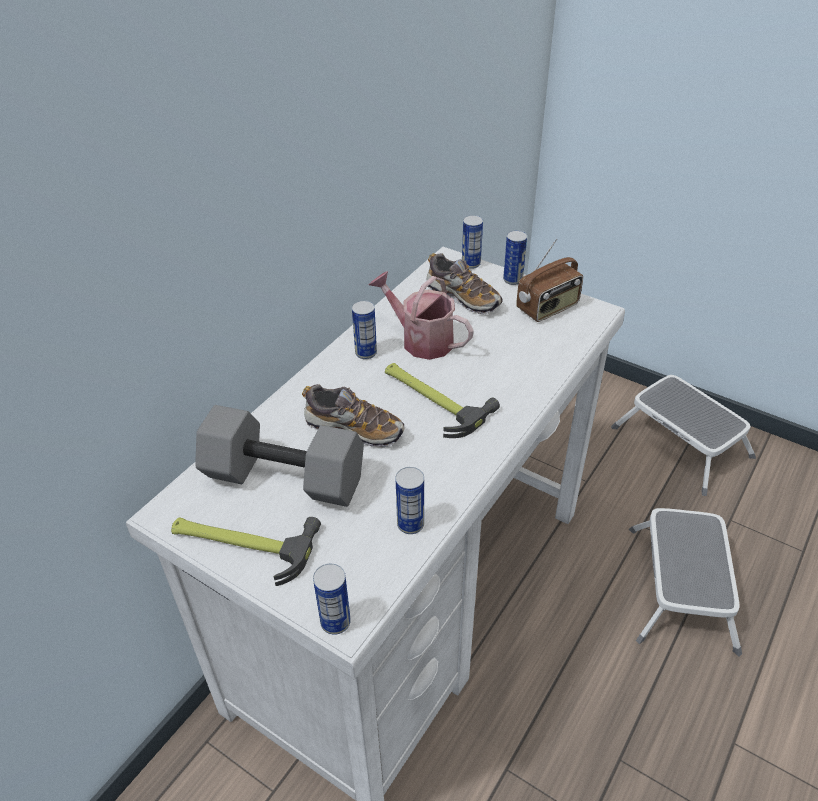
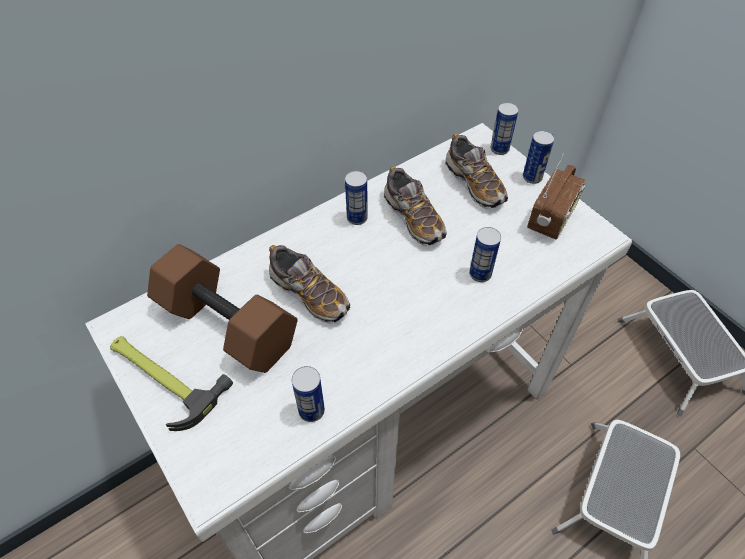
camera: 20 degrees right, 10 degrees up
(282, 479) = (224, 325): grey dumbbell -> brown dumbbell
(335, 622) = (200, 486): can -> can (480, 274)
(421, 339) = (413, 218): watering can -> shoe
(432, 398) = (393, 284): hammer -> none
(548, 308) = (552, 219): radio -> radio turned 45 degrees counterclockwise

